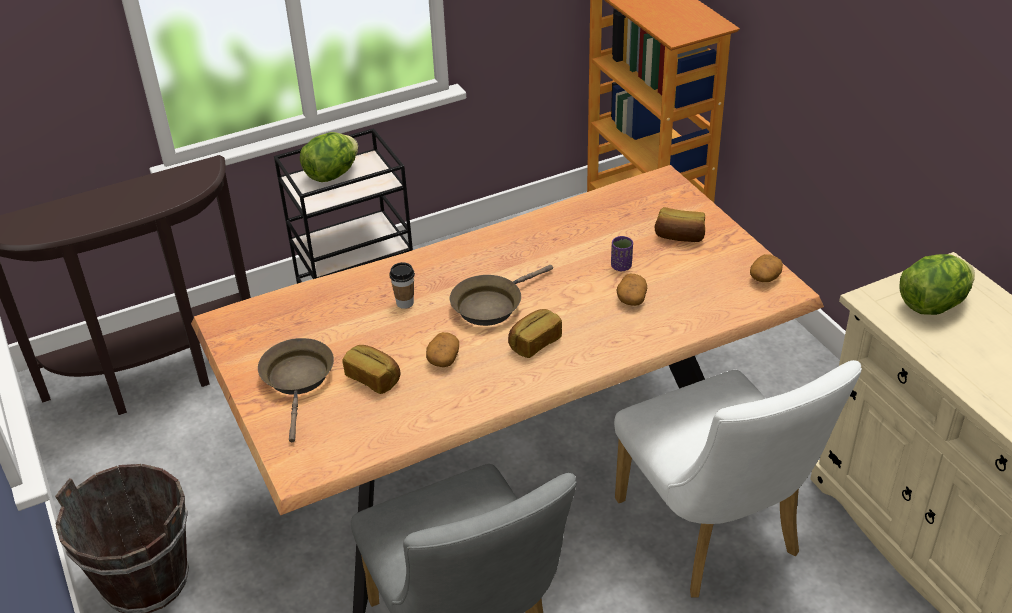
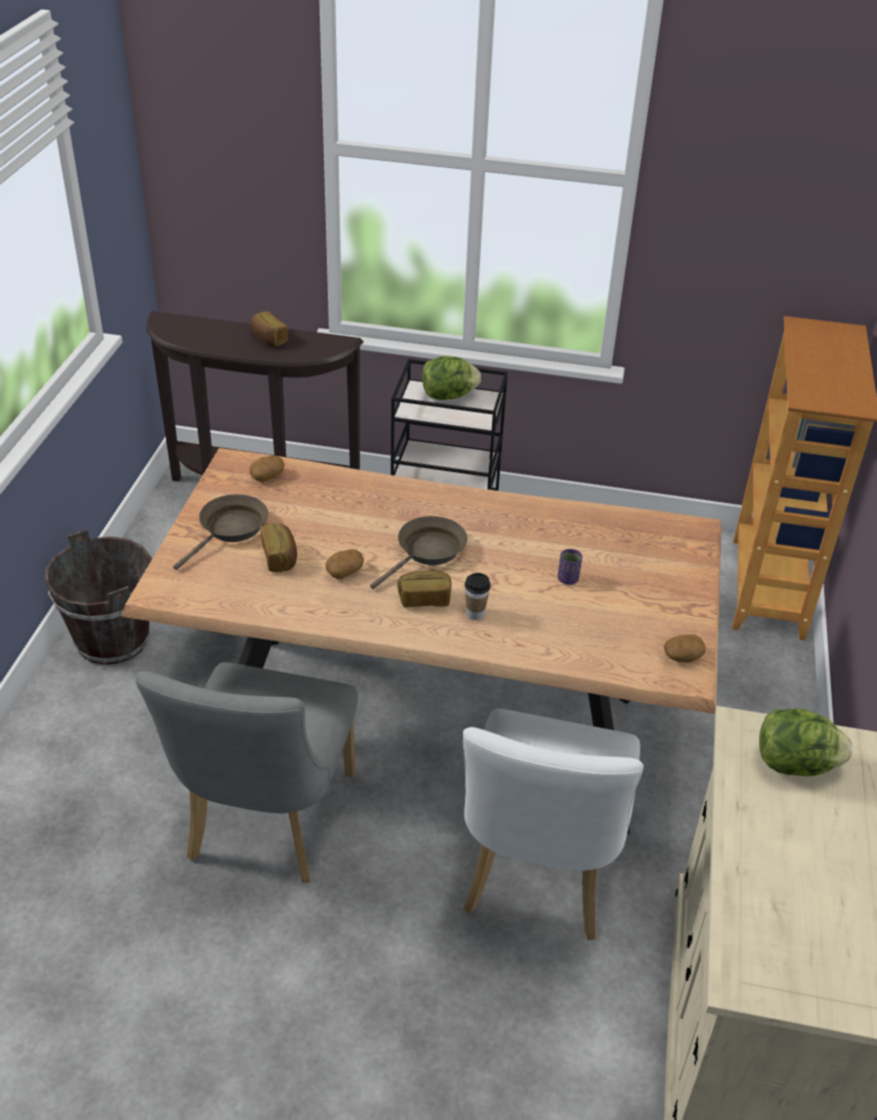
camera: 35 degrees right, 0 degrees up
(405, 303) = (367, 516): cup -> cup (475, 614)
(491, 305) = (427, 552): brown frying pan -> brown frying pan turned 135 degrees clockwise
(631, 298) = (544, 608): potato -> potato (267, 476)
(679, 236) = (649, 582): bread -> bread (268, 339)

